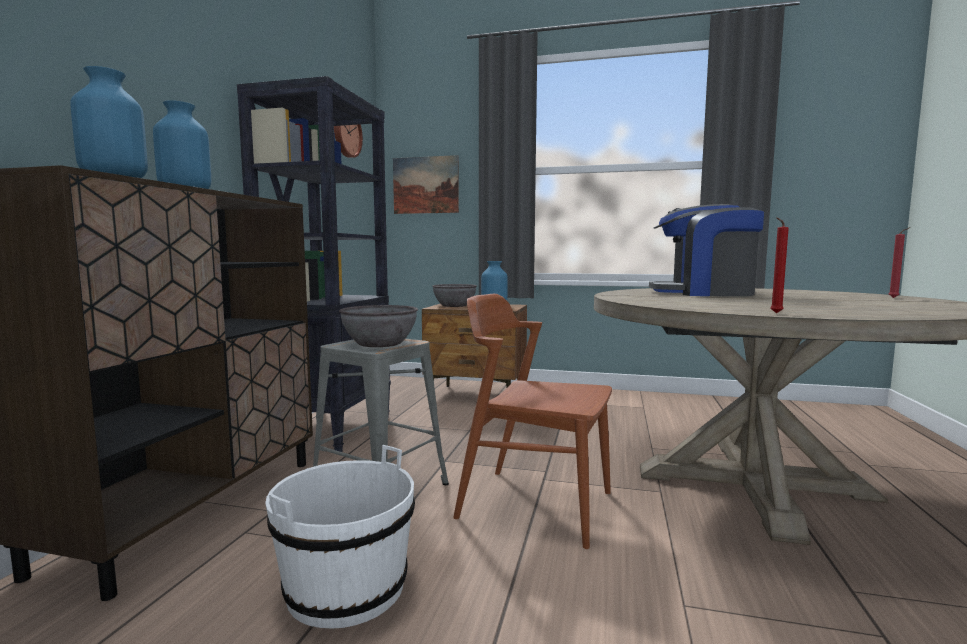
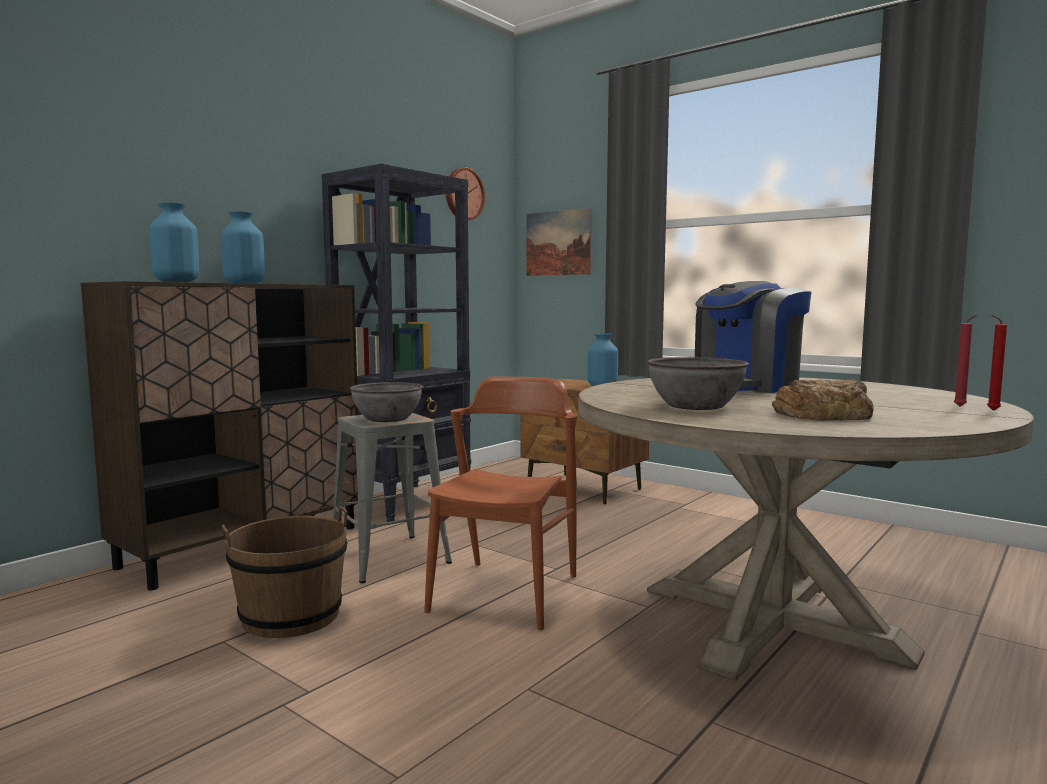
camera: 25 degrees right, 0 degrees up
(347, 589) = (291, 617): white bucket -> brown bucket
(454, 305) = (564, 383): grey bowl -> grey bowl (695, 406)
(535, 504) = (505, 593): brown chair -> brown chair turned 60 degrees clockwise
(703, 293) = (745, 386): coffee machine -> coffee machine turned 75 degrees counterclockwise
(774, 313) = (660, 415): red candle -> red candle (991, 410)
(860, 306) = (824, 414): none -> bread

